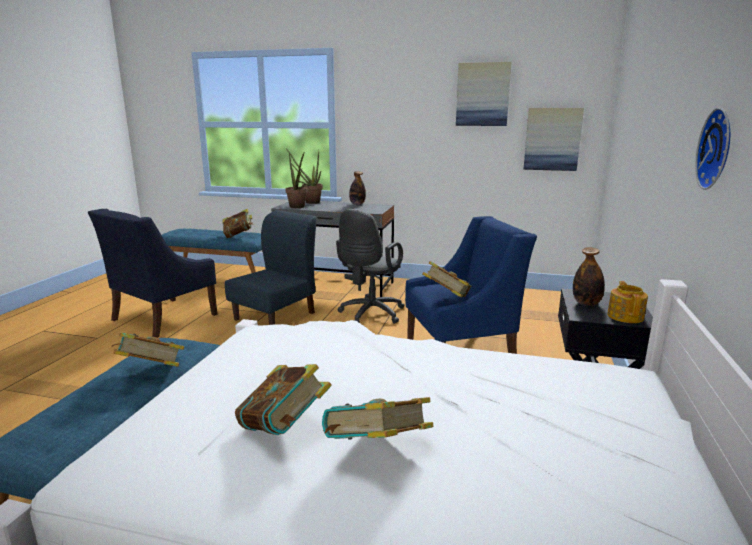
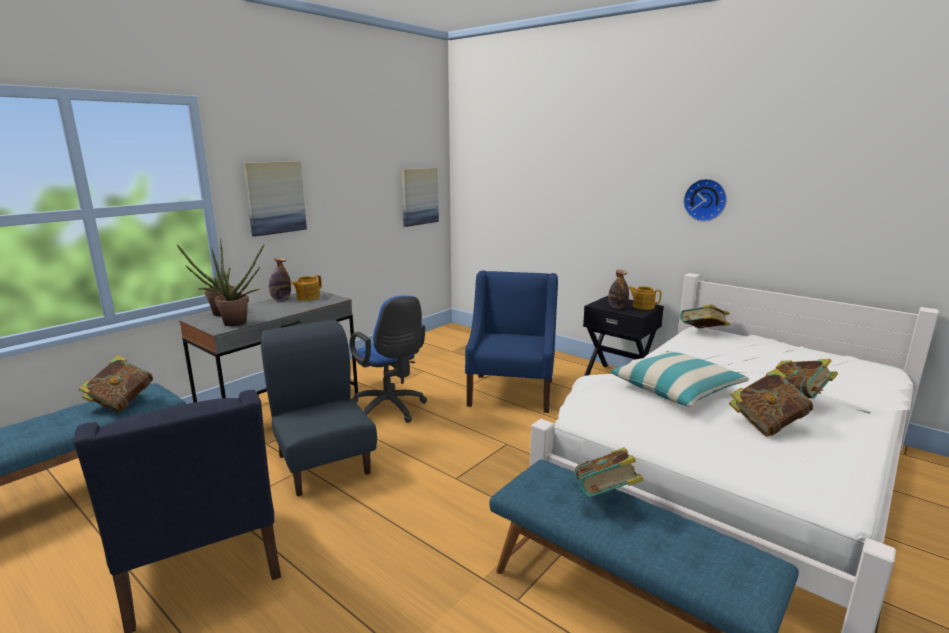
camera: 65 degrees left, 0 degrees up
(354, 367) = (676, 390): none -> pillow
(369, 207) = (307, 297): none -> teapot
(369, 315) = (390, 409): grey office chair -> blue office chair
(446, 298) = (529, 344): book -> book (702, 333)
(483, 94) = (366, 157): picture -> picture (275, 197)

